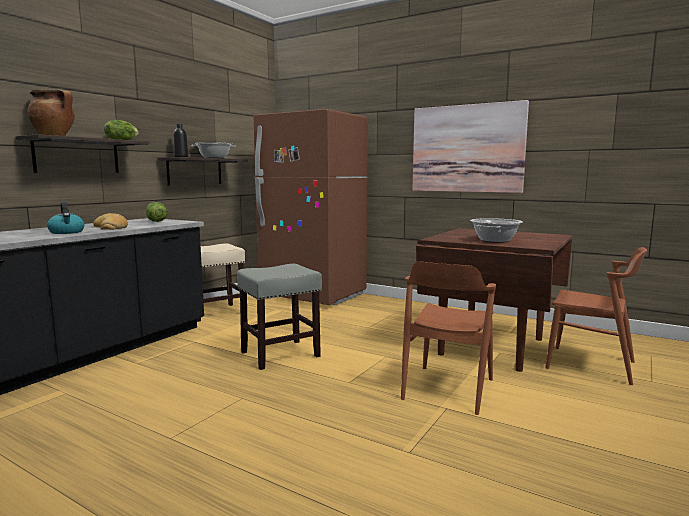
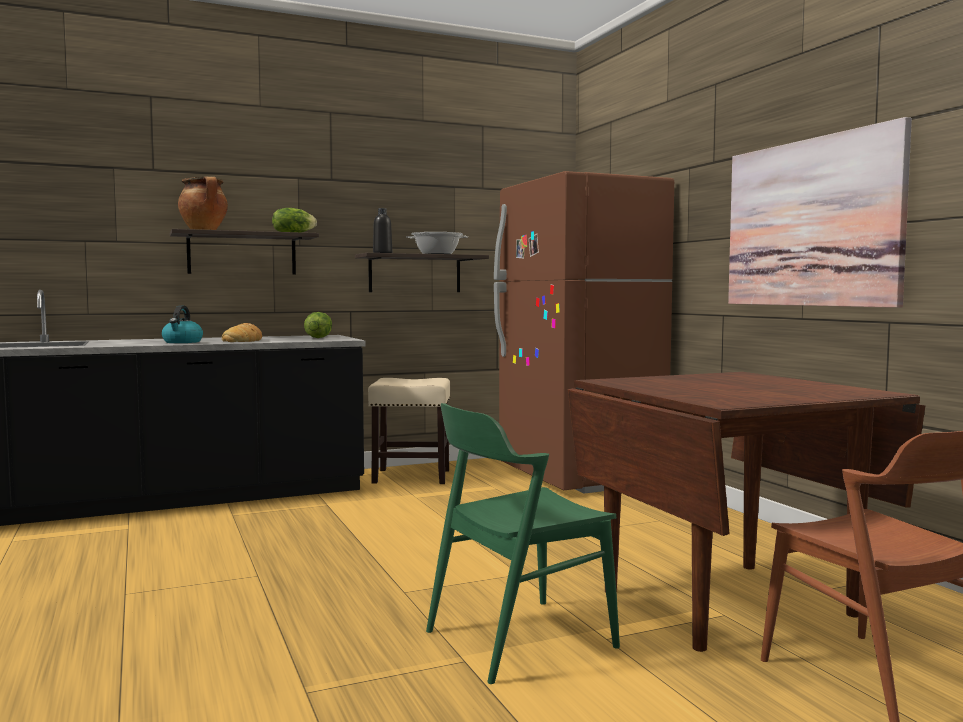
camera: 35 degrees right, 5 degrees down
(281, 354) = (391, 539): grey stool -> none
(448, 389) = (519, 638): brown chair -> green chair
(495, 240) = (695, 390): cooking pot -> none

